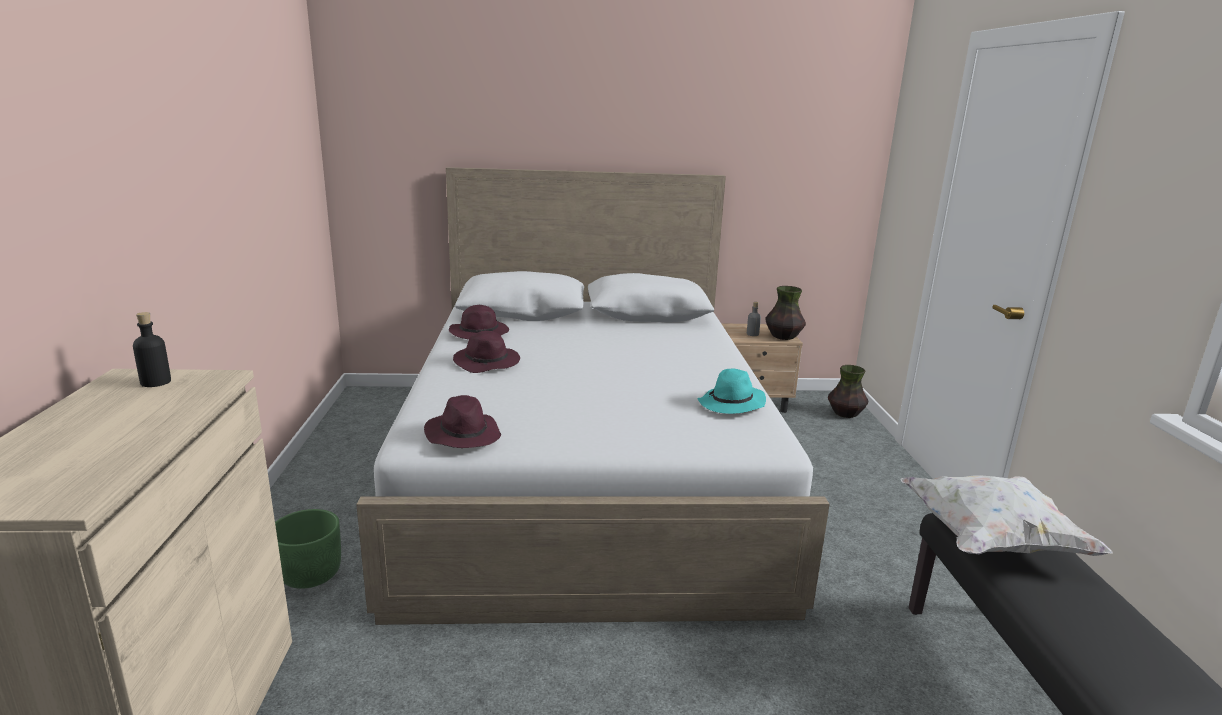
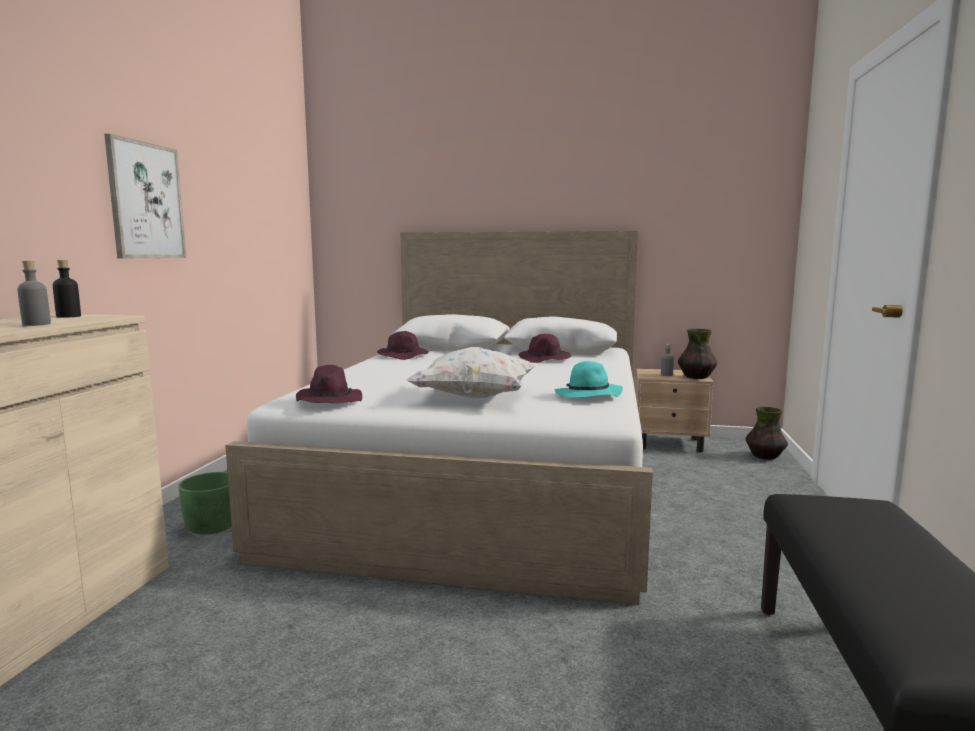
camera: 15 degrees right, 10 degrees down
(152, 418) = (36, 324): none -> grey bottle
(173, 180) = (145, 201): none -> picture
(487, 363) = (393, 369): purple hat -> purple hat (545, 359)
(990, 540) = (824, 514): white pillow -> white pillow (474, 398)

